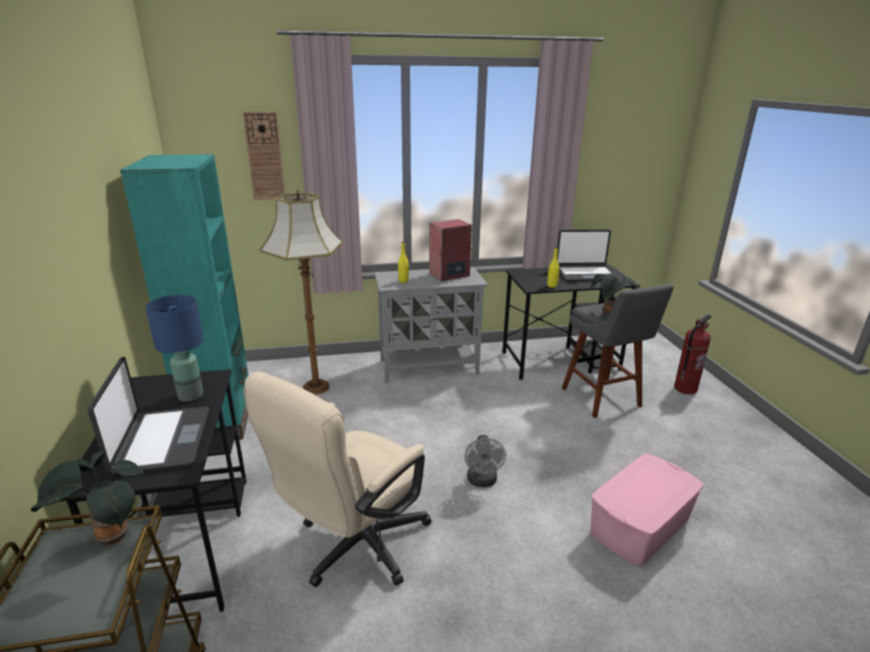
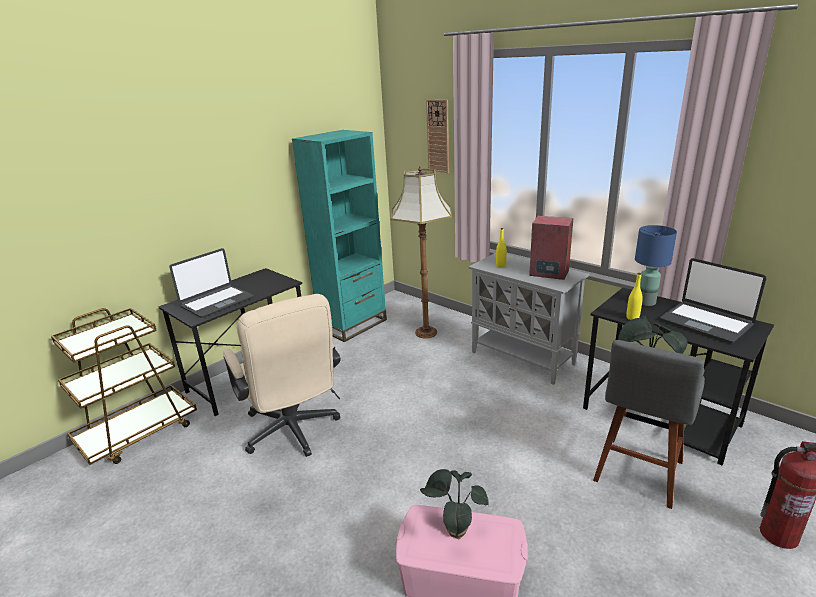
camera: 55 degrees right, 0 degrees up
(108, 538) = (133, 328): potted plant -> potted plant (454, 530)
(190, 395) = (263, 287): blue table lamp -> blue table lamp (646, 302)
(354, 548) = (293, 433): beige office chair -> beige office chair turned 120 degrees counterclockwise
(482, 481) = (414, 454): grey fan -> none

